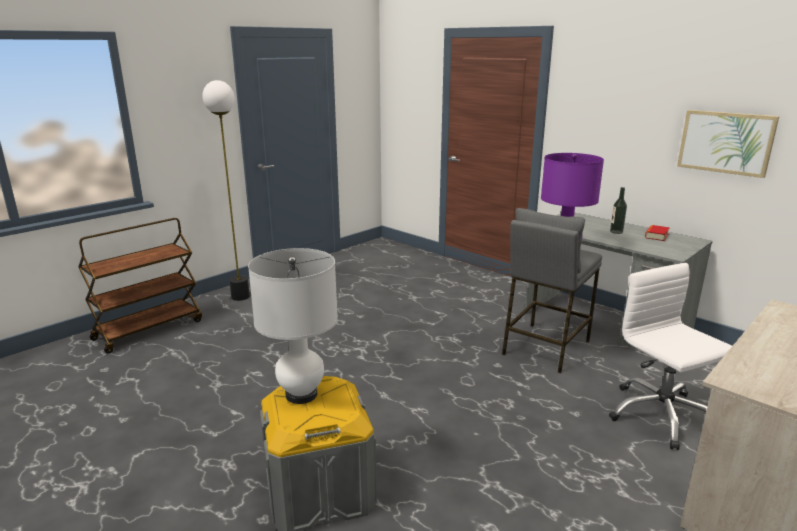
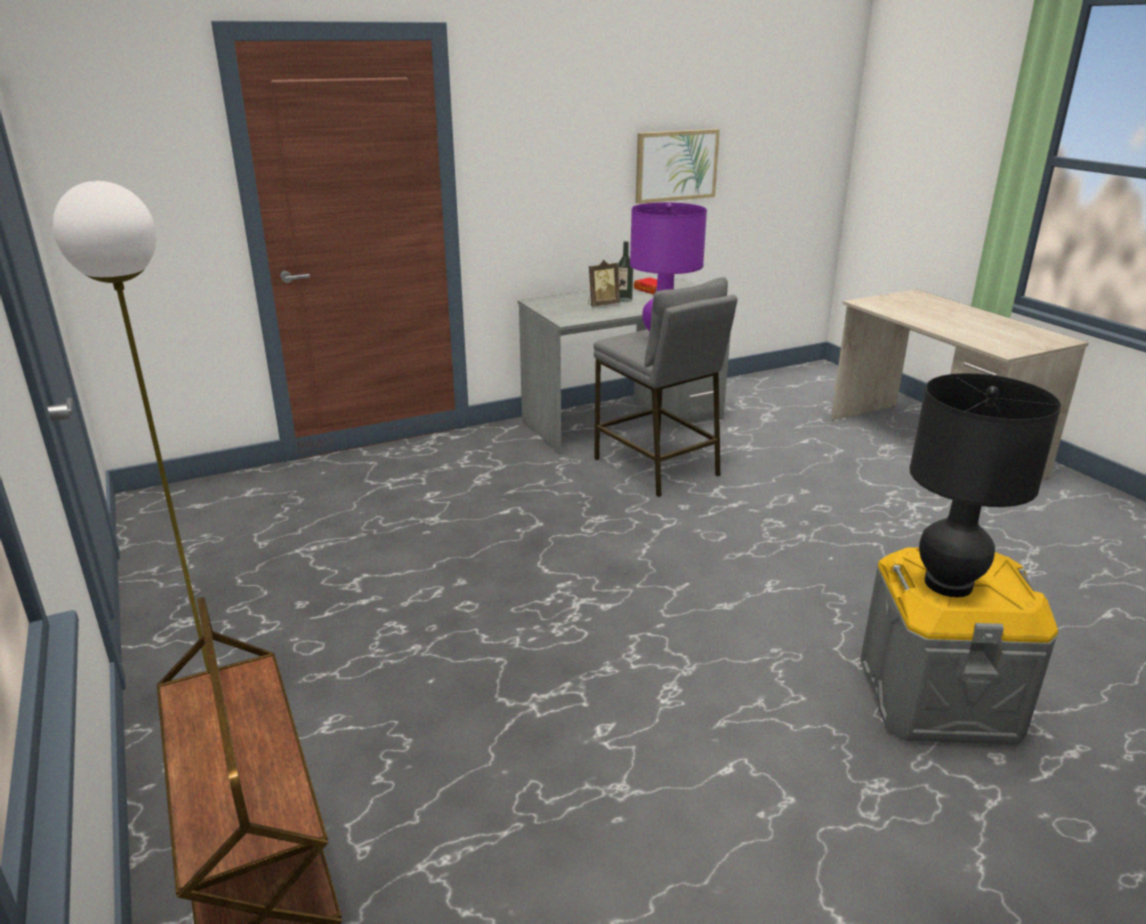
camera: 70 degrees left, 5 degrees up
(301, 394) = (948, 584): white table lamp -> black table lamp
(594, 228) = (602, 304): none -> picture frame
(660, 415) = (818, 453): white office chair -> none

